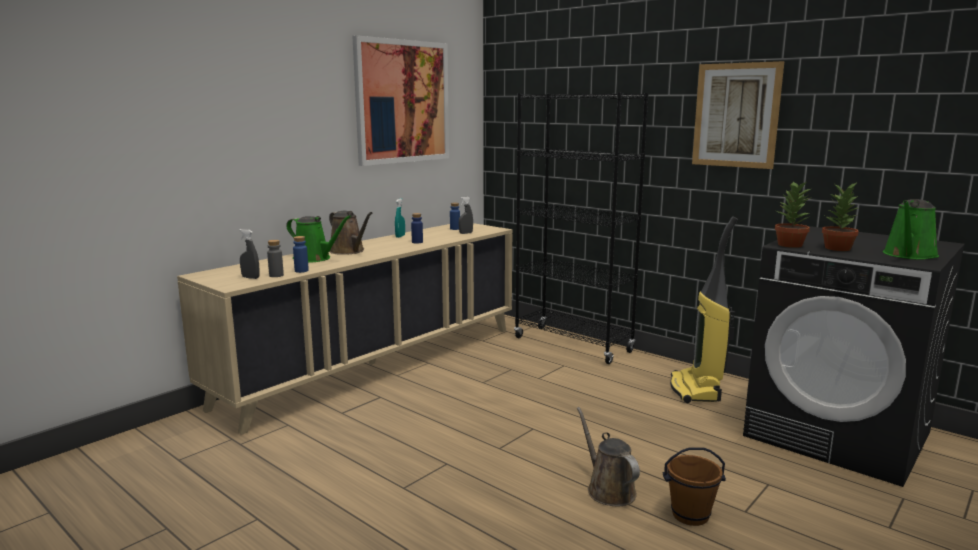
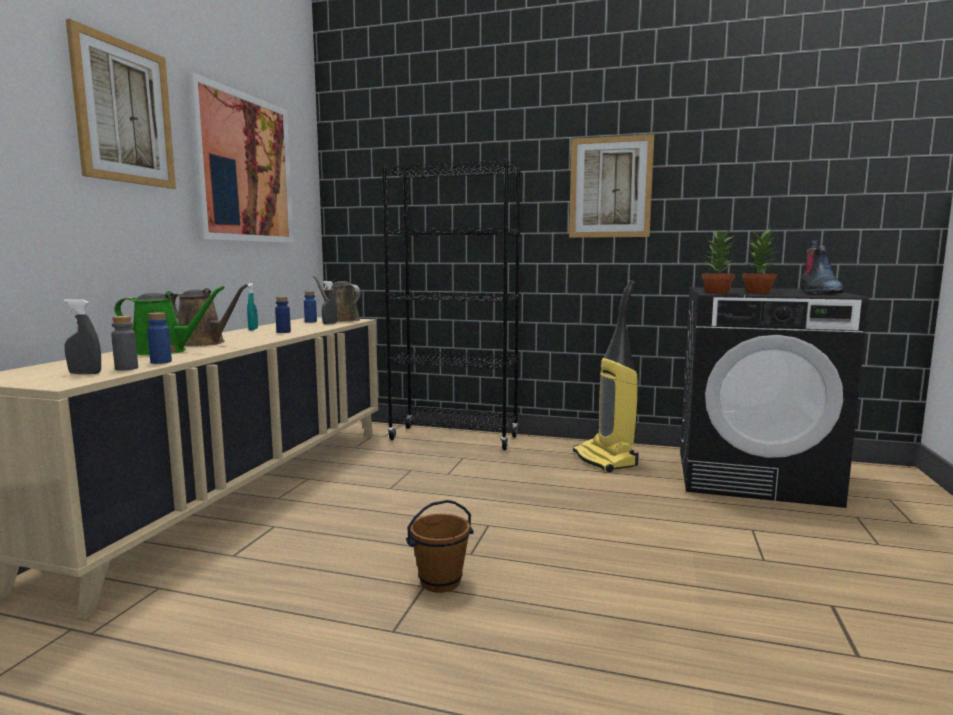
camera: 25 degrees left, 5 degrees down
(301, 79) = (124, 113): none -> picture
(608, 489) = (625, 570): brown watering can -> brown watering can (340, 320)
(690, 515) = (724, 576): brown bucket -> brown bucket (440, 581)
(909, 255) = (818, 293): green watering can -> boot

